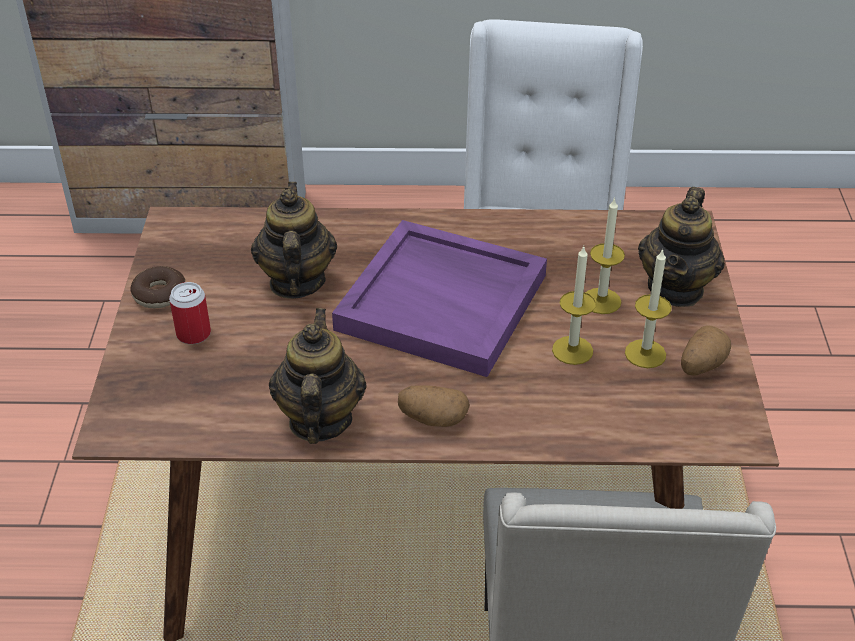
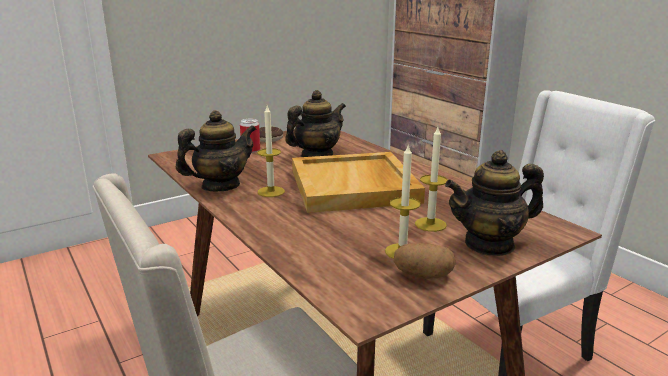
camera: 55 degrees right, 20 degrees down
(432, 419) = (252, 209): potato -> none
(444, 302) = (354, 186): purple tray -> beige tray
(572, 350) = (368, 228): candle -> candle (271, 191)

